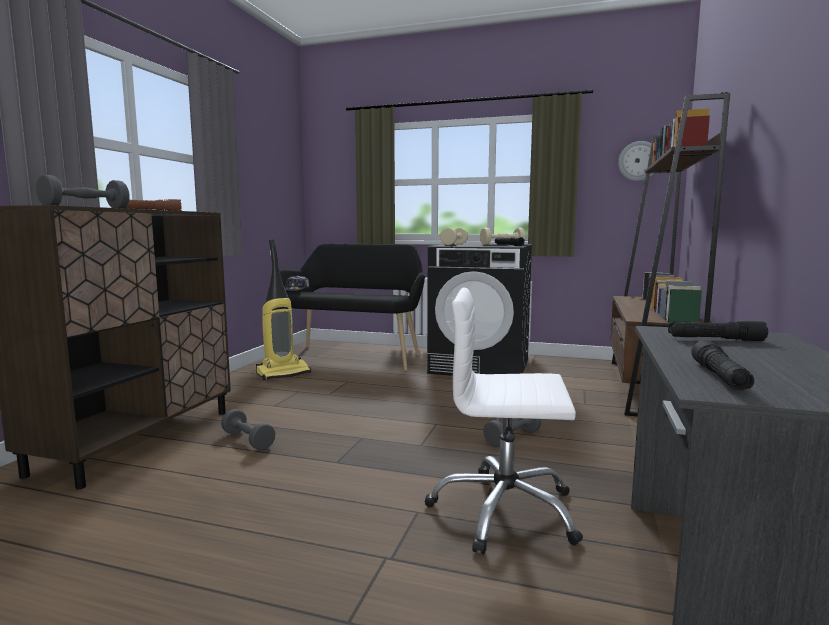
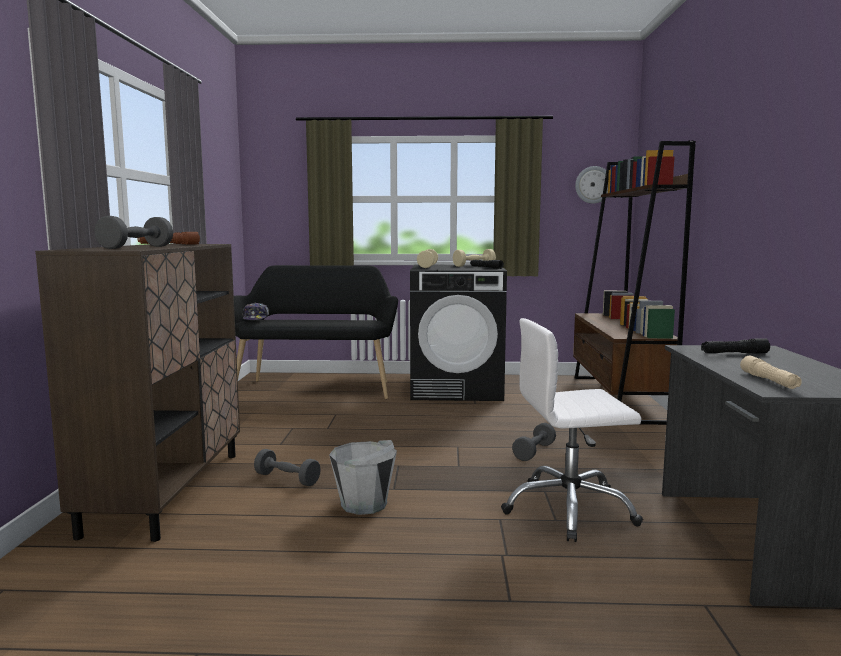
camera: 15 degrees left, 0 degrees up
(283, 373) = (258, 411): vacuum cleaner -> none
(293, 476) = (364, 504): none -> grey bucket
(719, 377) = (769, 381): black flashlight -> beige flashlight

